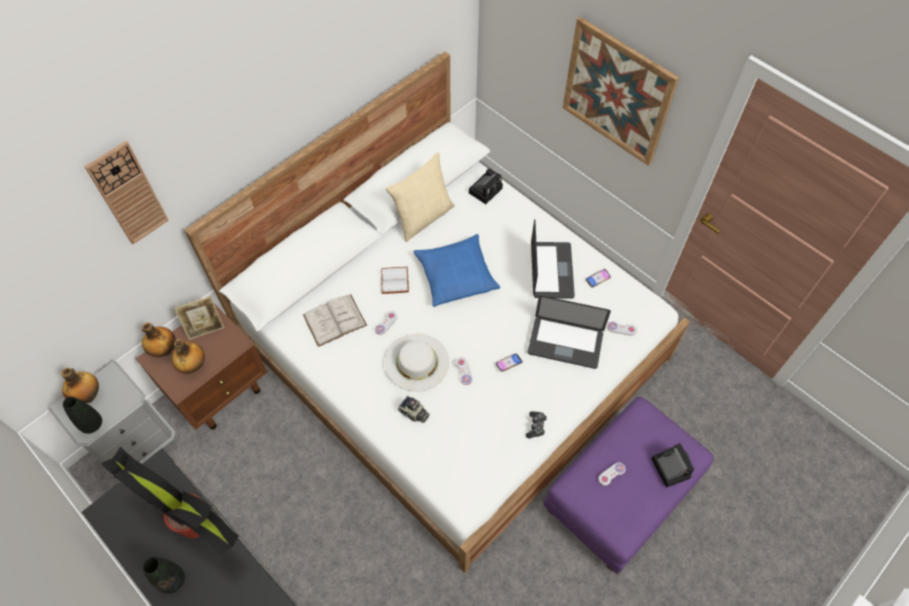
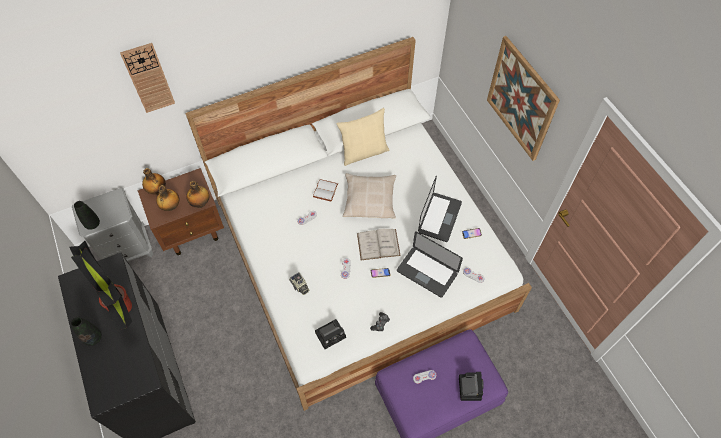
camera: 20 degrees right, 0 degrees up
(88, 395) = (98, 205): bottle -> bottle (201, 203)
(205, 328) = (188, 184): picture frame -> none
(334, 320) = (273, 205): white book -> white book (378, 244)
(417, 362) = (316, 251): white hat -> none
(456, 275) = (369, 199): blue pillow -> beige pillow
(486, 189) = (417, 145): camera -> camera (331, 334)

